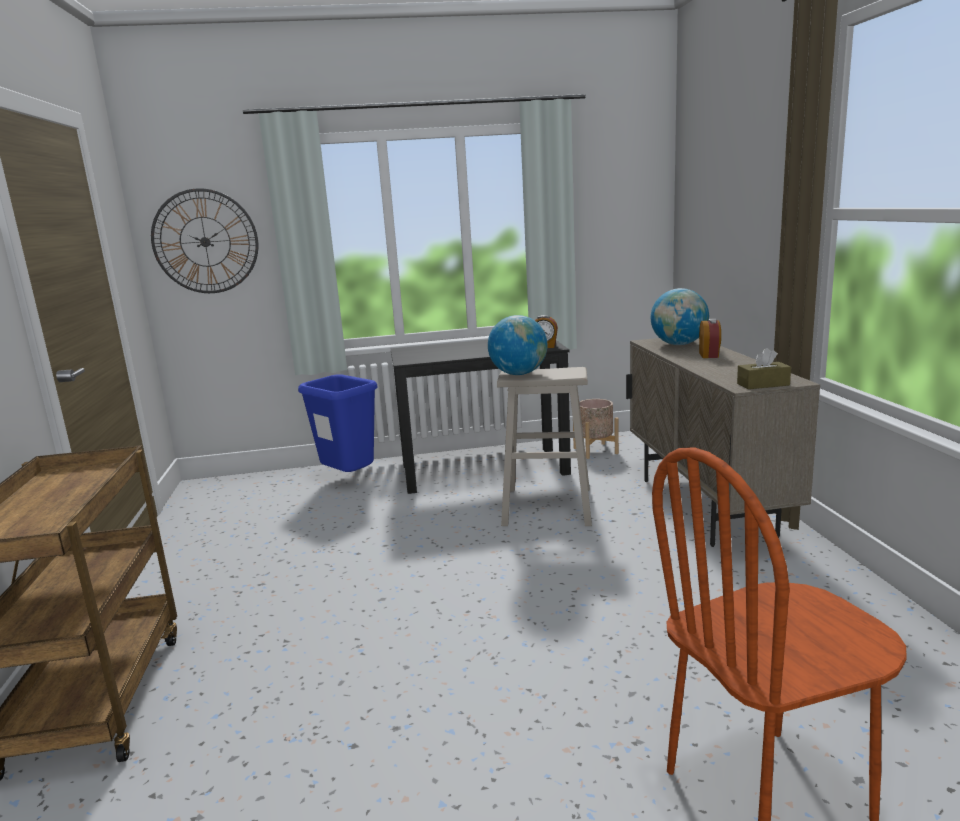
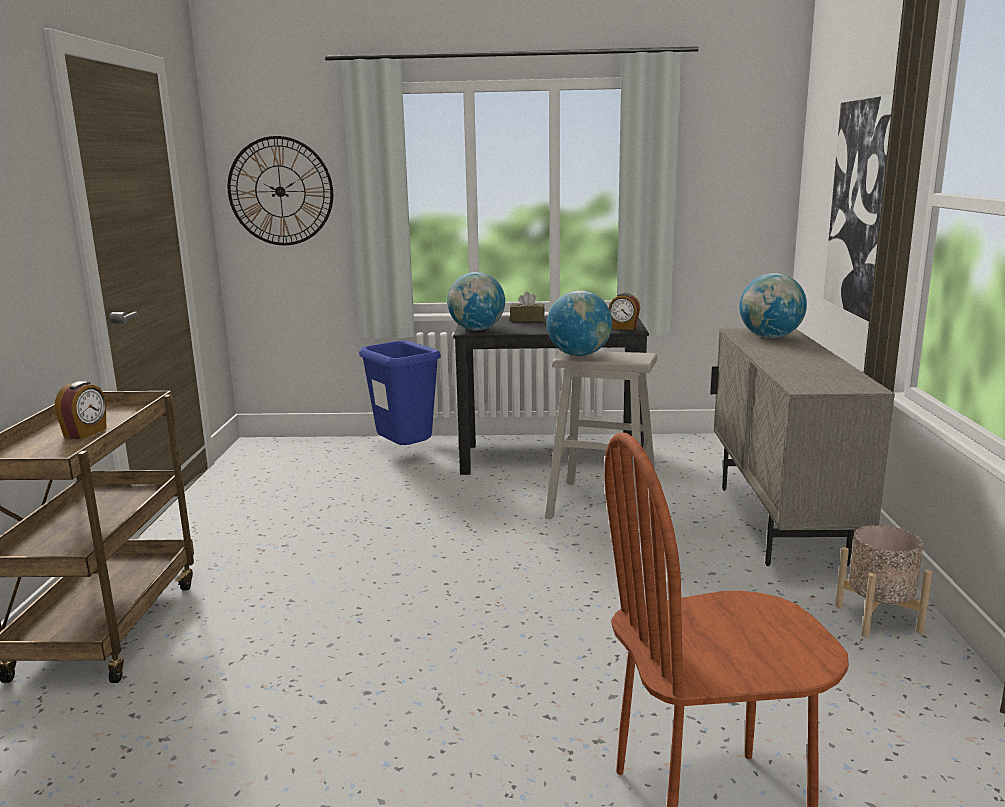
camera: 10 degrees right, 0 degrees up
(413, 359) = (477, 329): none -> globe
(596, 451) = (681, 451): beige planter -> beige planter (878, 618)
(709, 355) = (795, 351): alarm clock -> alarm clock (86, 433)
(751, 226) = (864, 207): none -> picture
(763, 384) = (829, 388): brown tissue box -> brown tissue box (527, 319)

